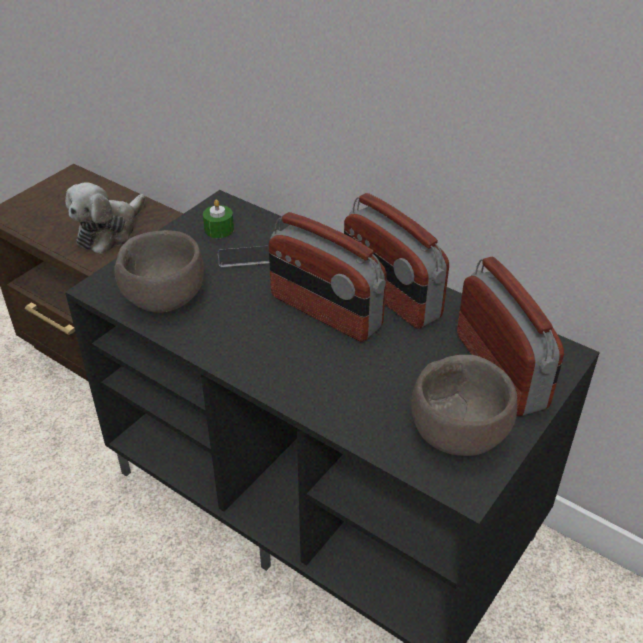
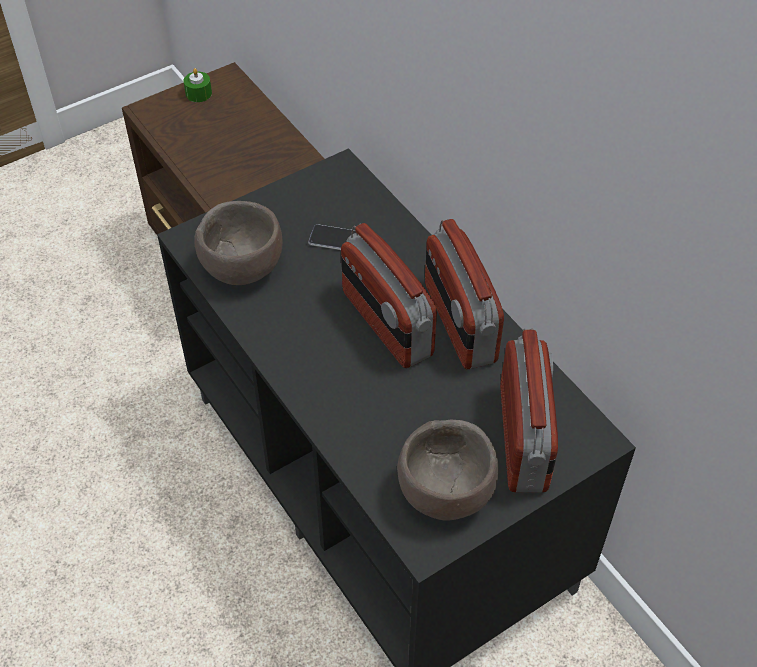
camera: 20 degrees right, 10 degrees up
(109, 231) = (239, 158): plush toy -> none
(219, 229) = (327, 198): green candle -> green candle (198, 93)

